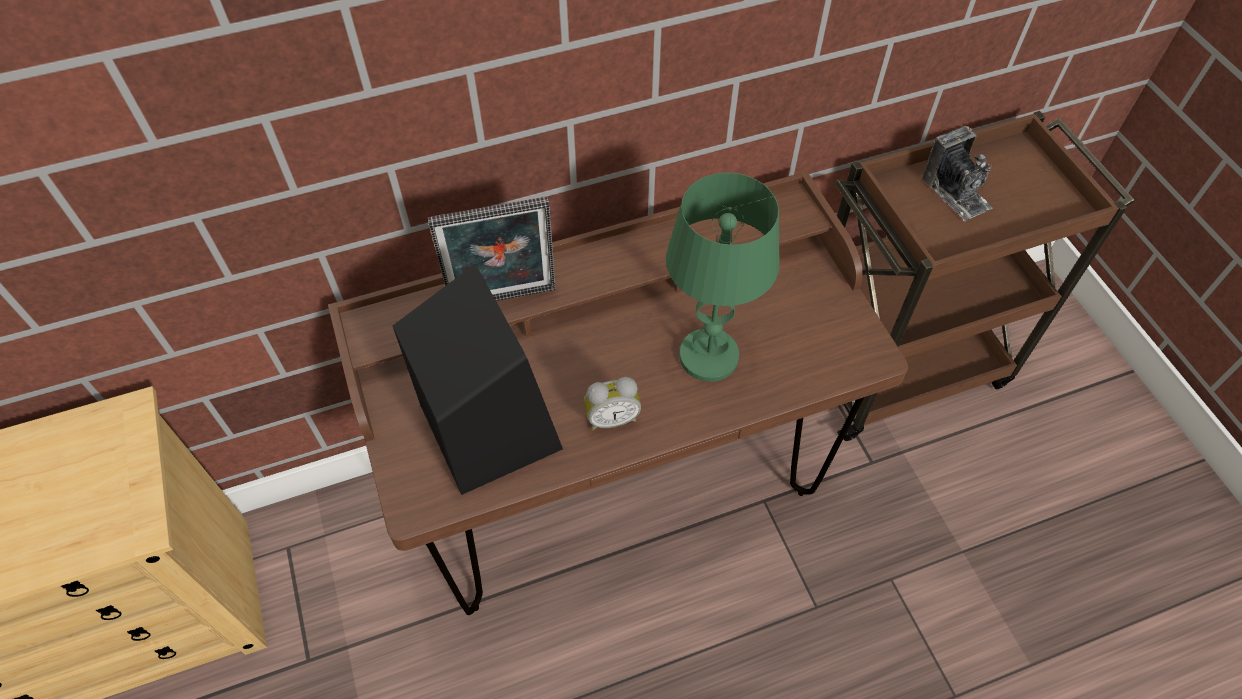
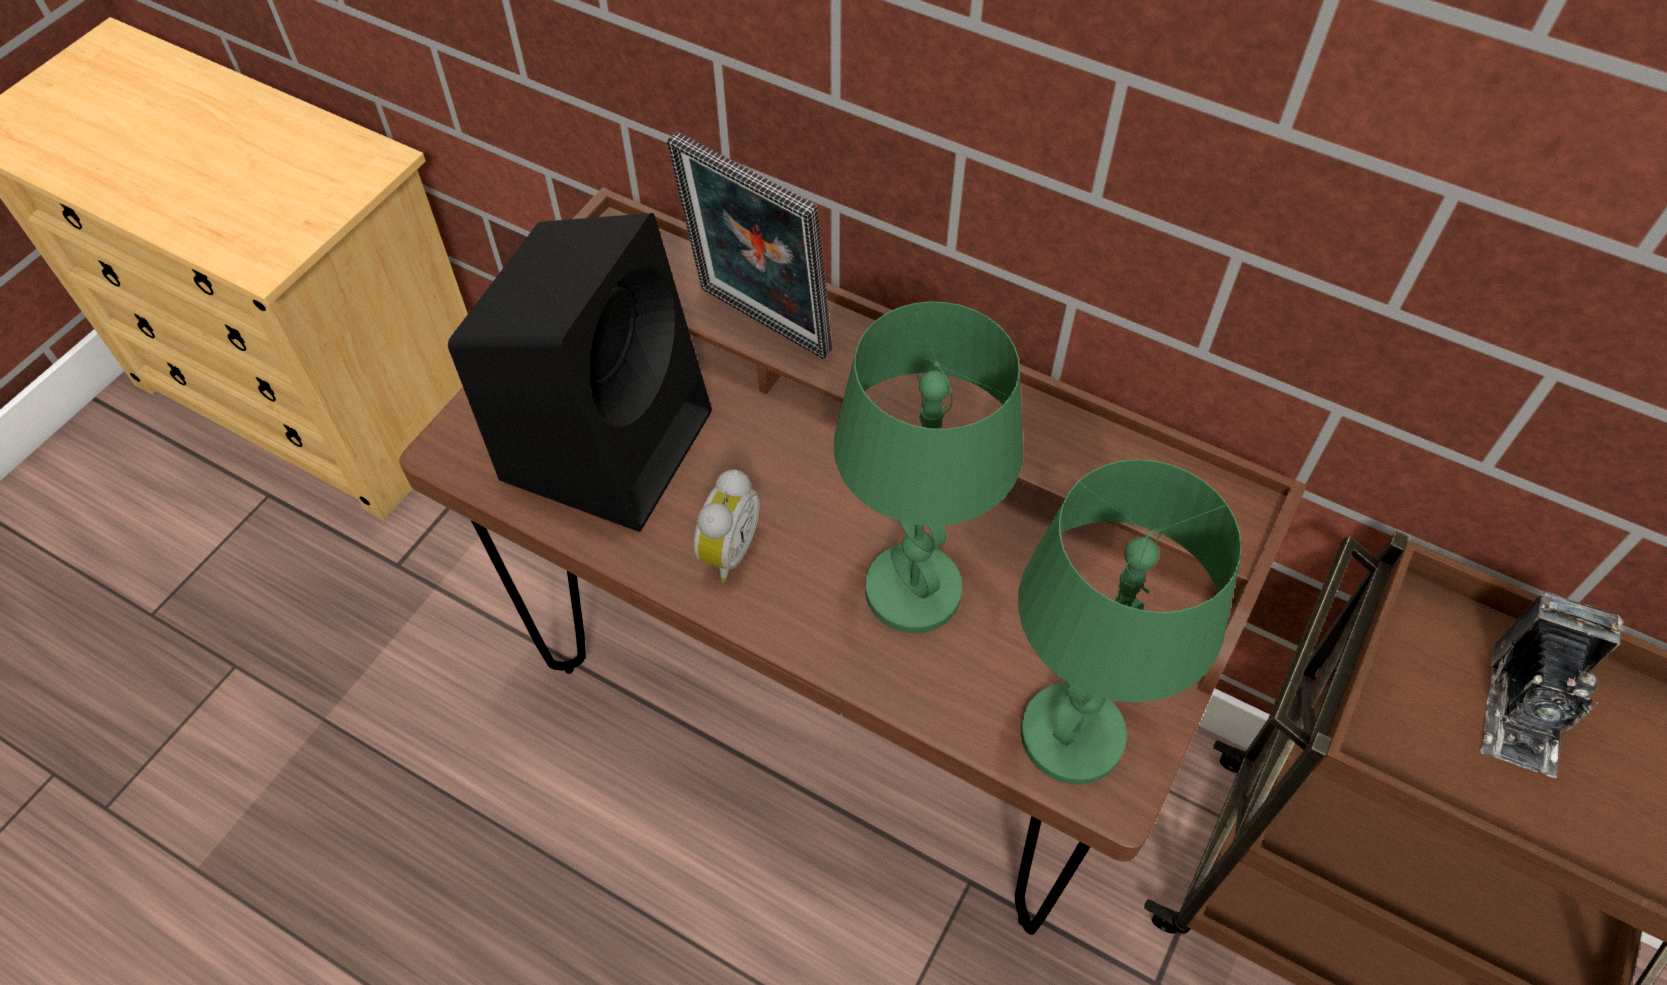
camera: 50 degrees right, 0 degrees up
(611, 418) = (725, 550): alarm clock -> alarm clock turned 105 degrees counterclockwise
(836, 351) = (1072, 733): none -> green table lamp

